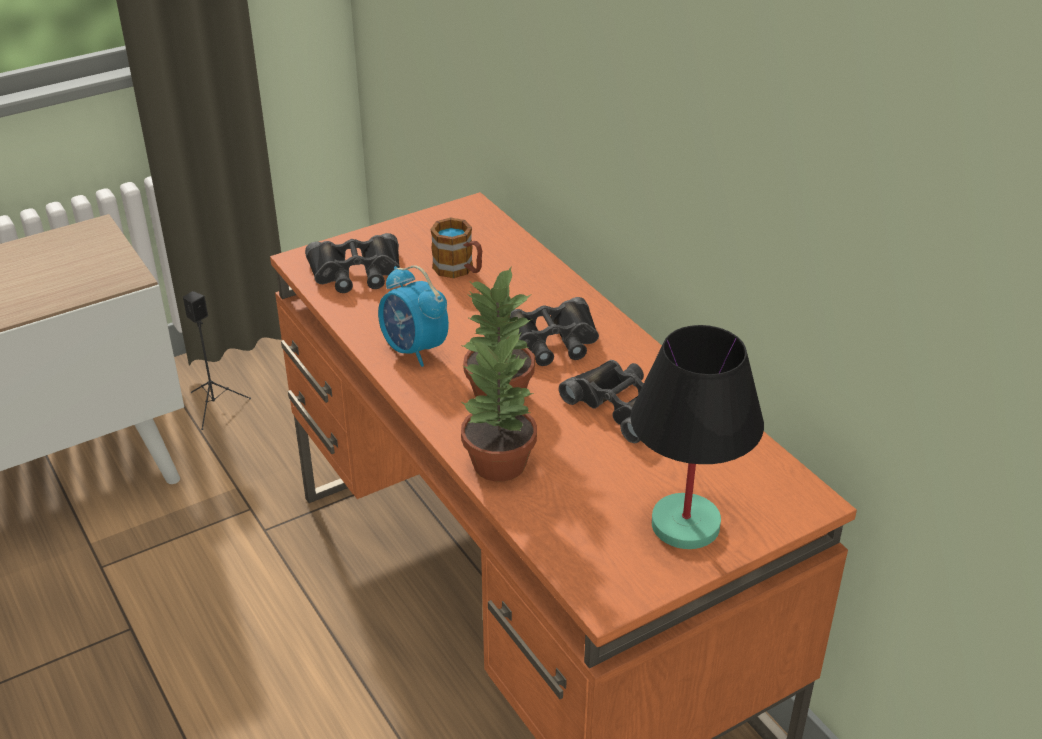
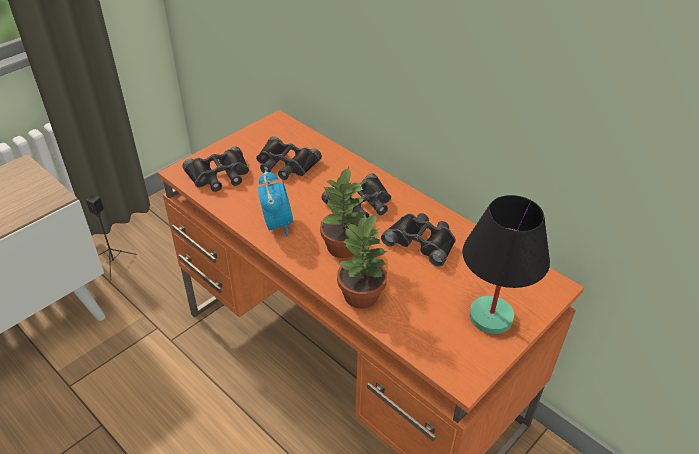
camera: 15 degrees left, 5 degrees up
(414, 349) = (277, 224): alarm clock -> alarm clock turned 135 degrees counterclockwise
(459, 270) = (285, 164): mug -> black binoculars

